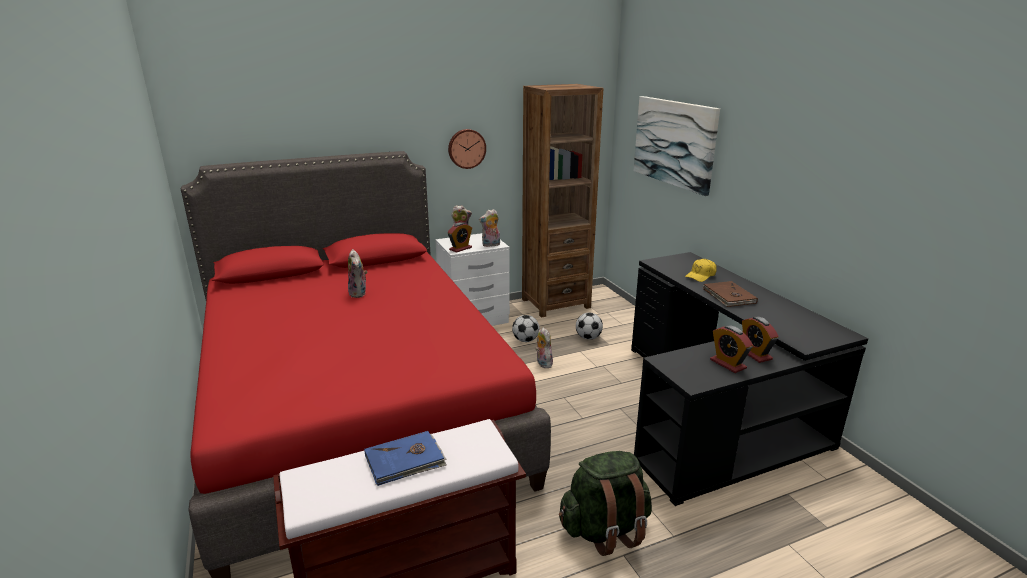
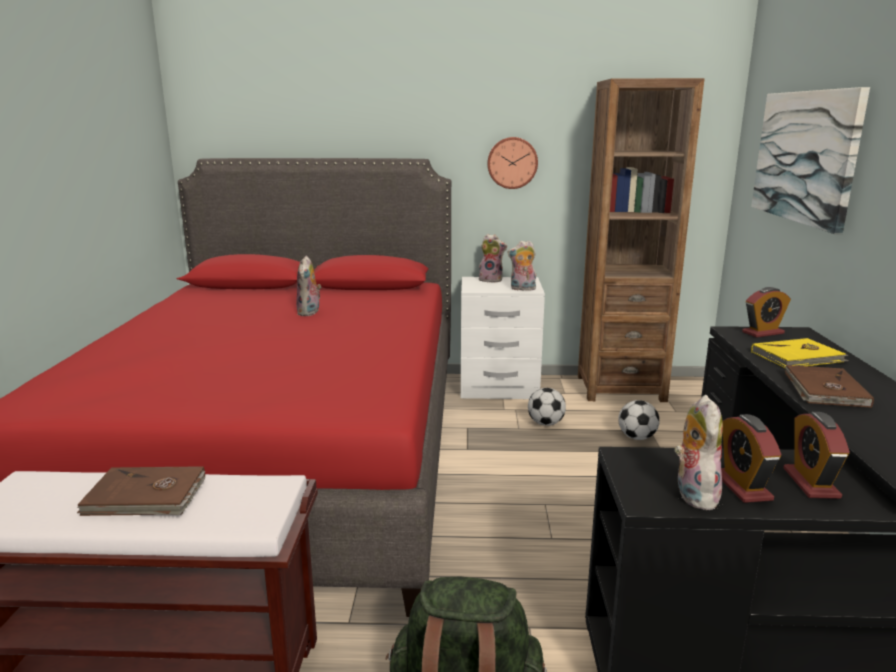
camera: 25 degrees right, 5 degrees down
(405, 461) = (146, 496): blue book -> brown book
(460, 248) = (480, 288): alarm clock -> alarm clock (763, 333)
(542, 363) = (547, 455): plush toy -> plush toy (692, 494)
(701, 276) = (798, 357): yellow cap -> yellow book

